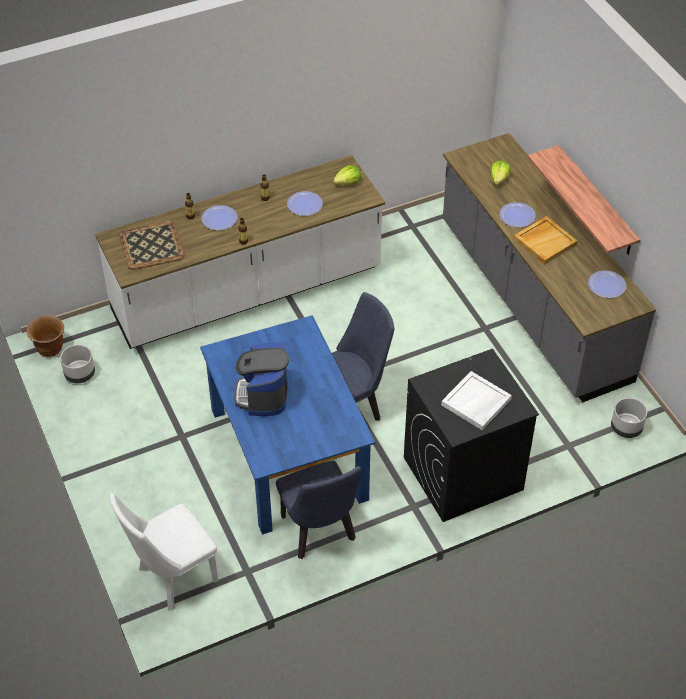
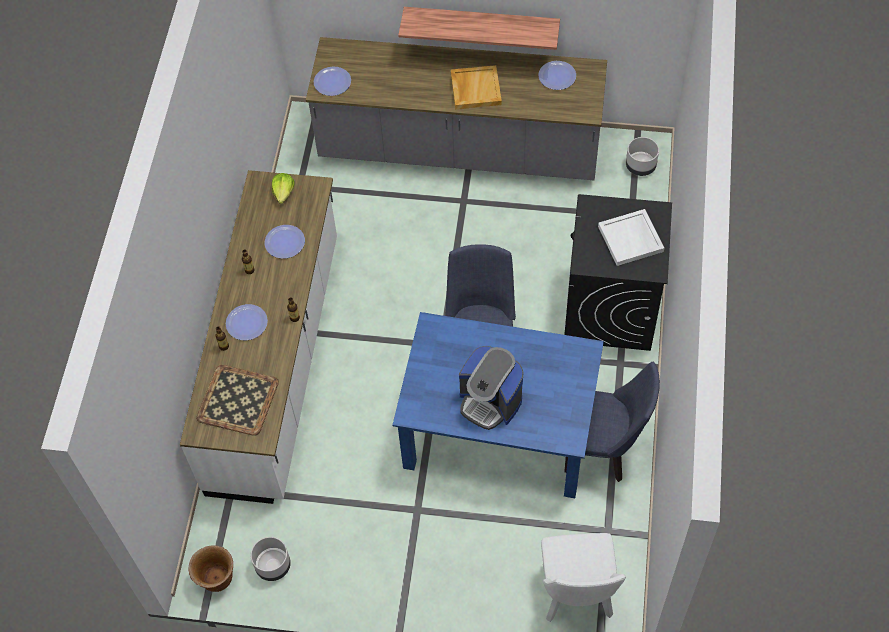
camera: 55 degrees left, 10 degrees up
(499, 179) = (373, 77): lettuce -> none
(517, 216) = (429, 90): plate -> plate (332, 82)

